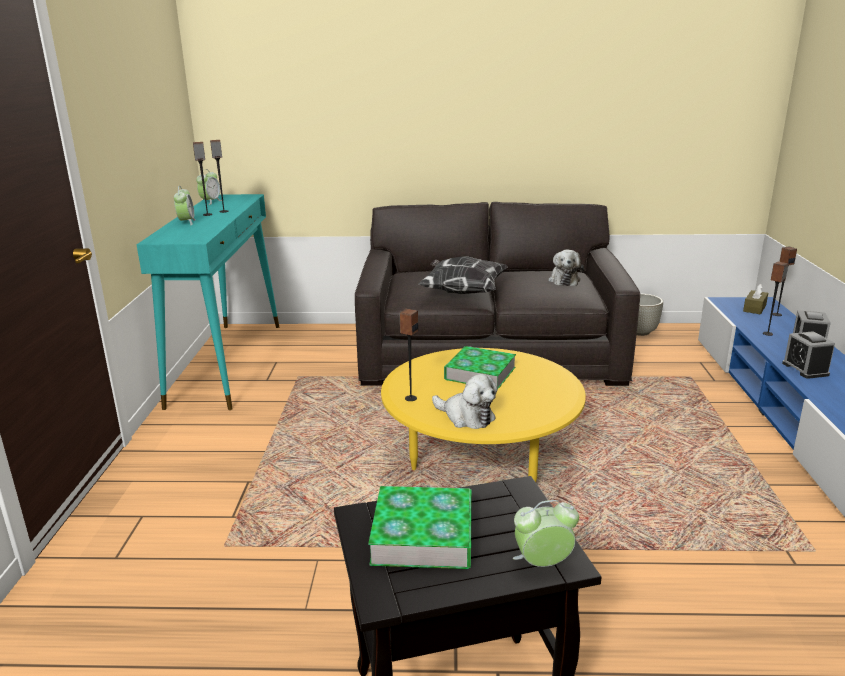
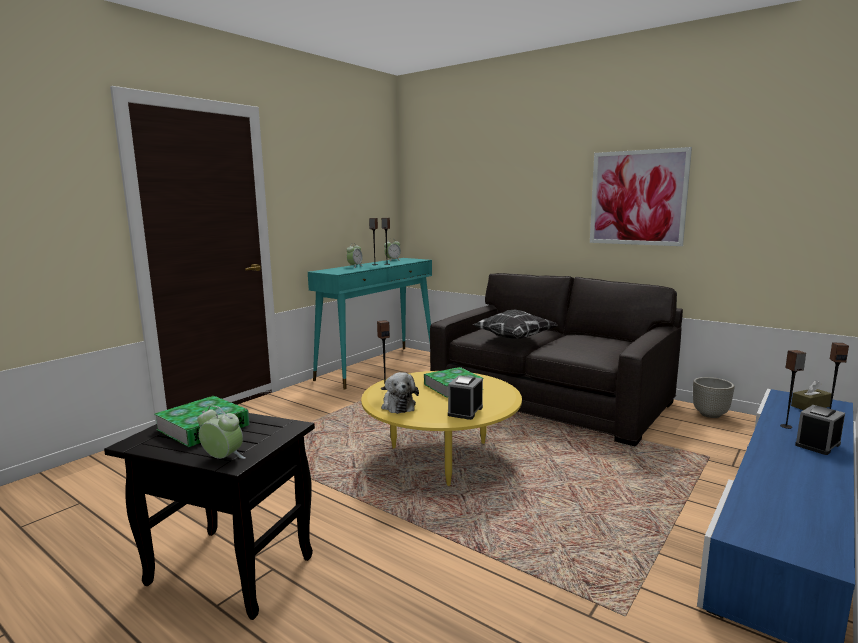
camera: 35 degrees right, 10 degrees down
(552, 101) = (637, 198): none -> picture
(564, 280) = (608, 344): plush toy -> none
(805, 369) = (776, 460): alarm clock -> alarm clock (465, 411)

